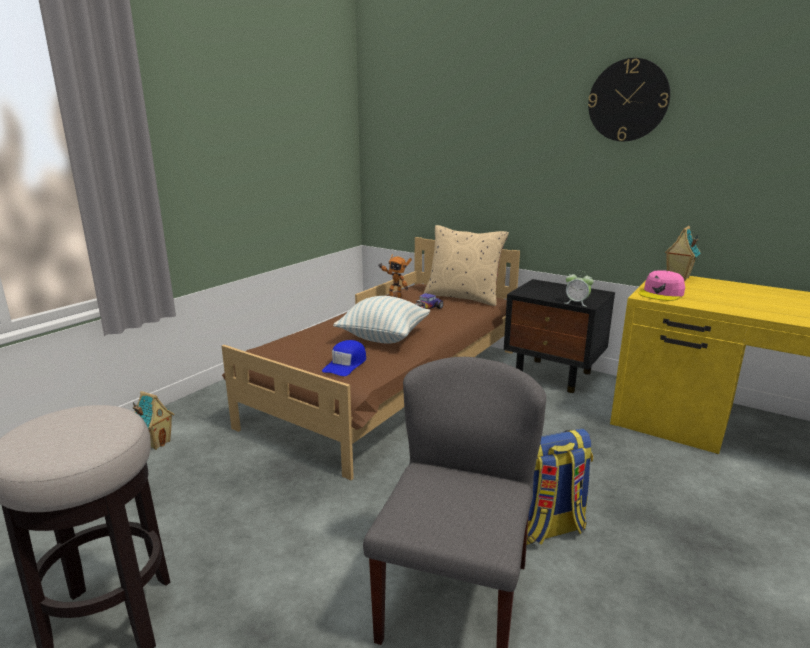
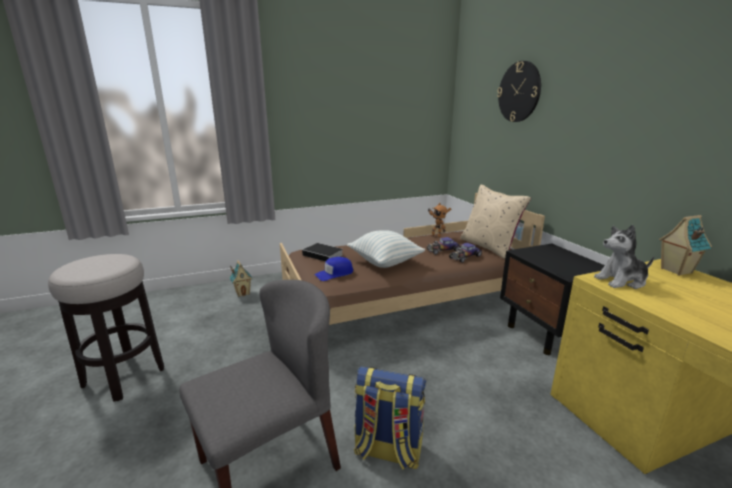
camera: 35 degrees right, 0 degrees up
(296, 347) = (324, 255): none -> book
(455, 312) = (464, 257): none -> toy car
(576, 303) = (559, 272): alarm clock -> none
(628, 100) = (657, 74): wall clock -> wall clock (519, 92)
(661, 293) = (621, 281): pink cap -> plush toy

